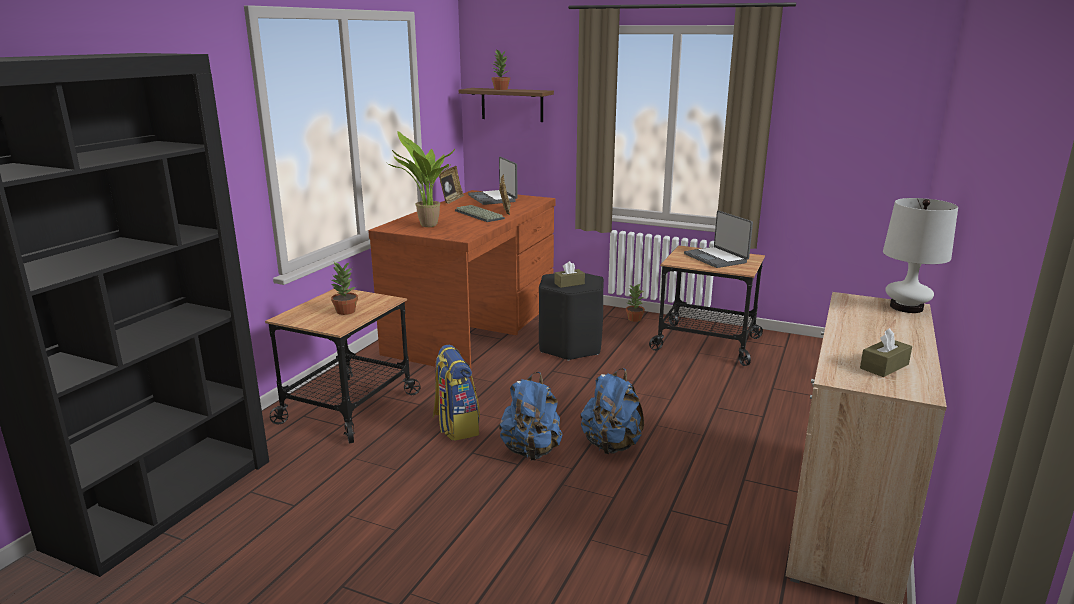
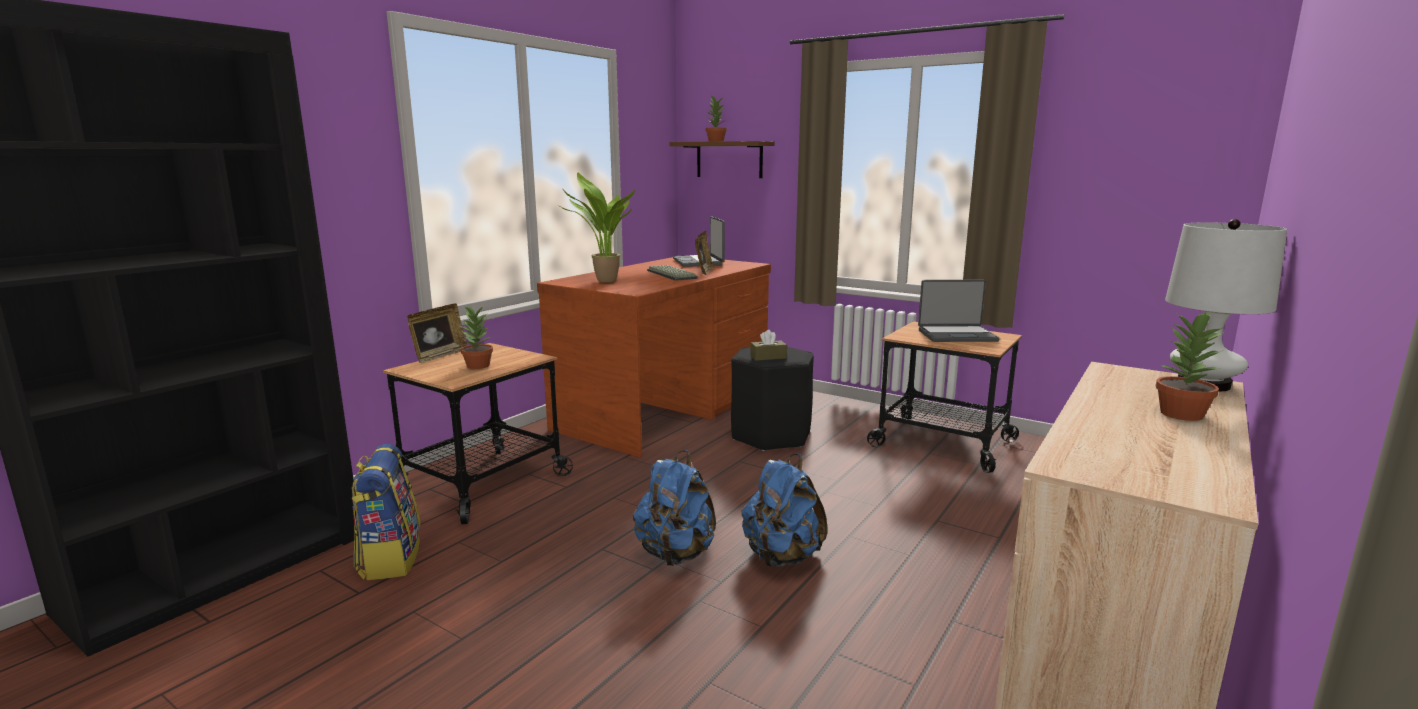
camera: 10 degrees right, 5 degrees down
(451, 200) = (651, 262): picture frame -> picture frame (439, 356)
(456, 426) = (596, 515): backpack -> backpack (390, 559)
(634, 319) = (859, 411): potted plant -> potted plant (1180, 414)
(716, 258) = (956, 335): laptop -> laptop turned 75 degrees counterclockwise
(884, 366) = (1152, 456): brown tissue box -> none

